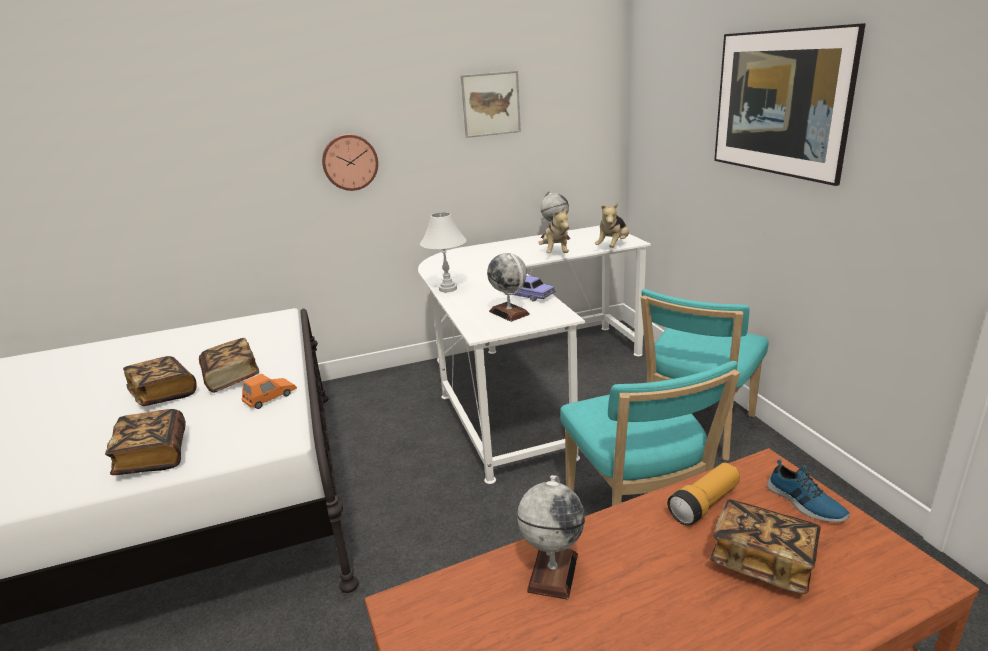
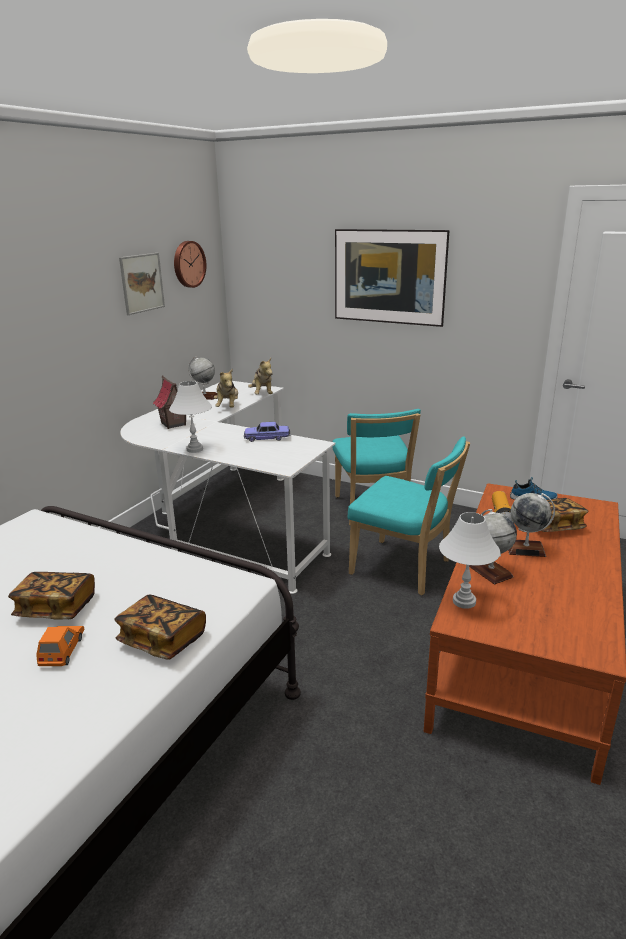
camera: 45 degrees left, 0 degrees up
(232, 377) = (103, 572): book -> none
(270, 397) = (176, 568): orange toy car -> orange toy car (62, 650)
(350, 162) = (37, 348): wall clock -> wall clock (188, 264)
(455, 589) = (464, 601): none -> white table lamp
(478, 260) = (173, 424): none -> toy house
(509, 313) = (278, 451): globe -> globe (526, 549)
(555, 253) = (228, 407): plush toy -> plush toy turned 45 degrees clockwise

